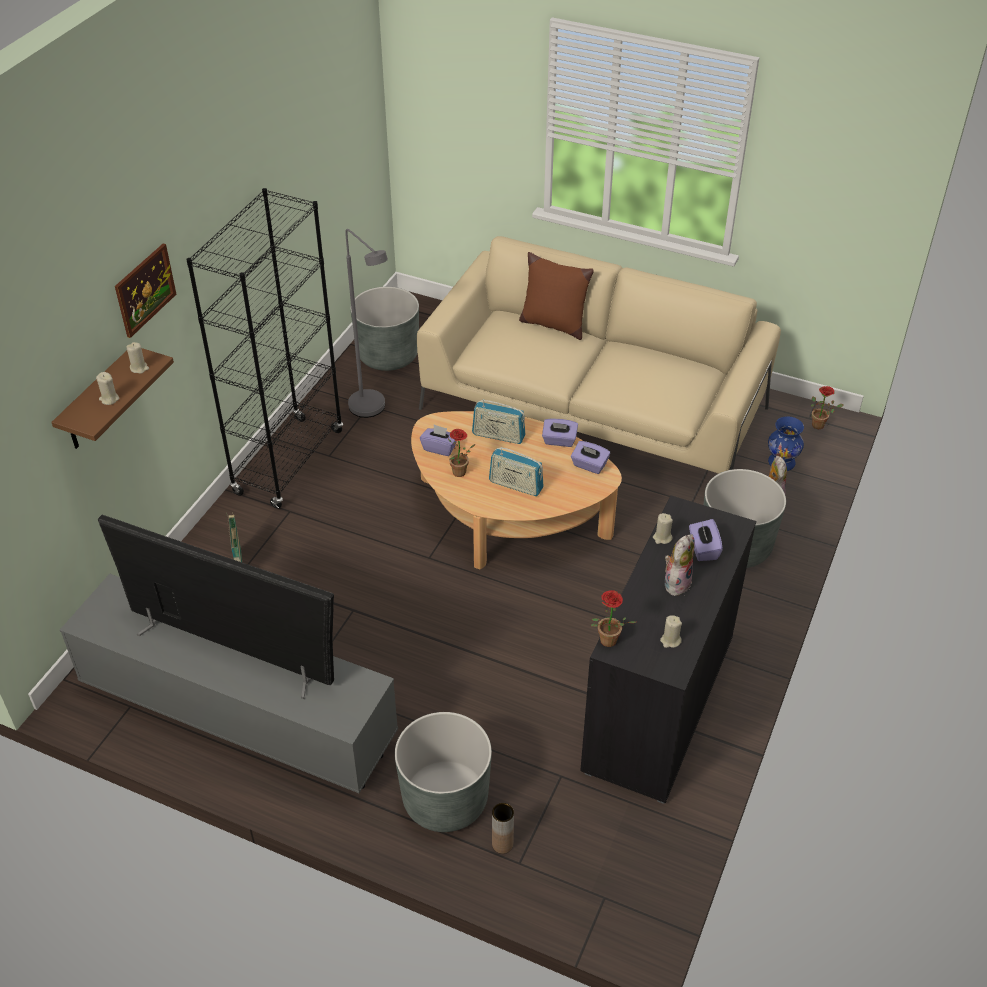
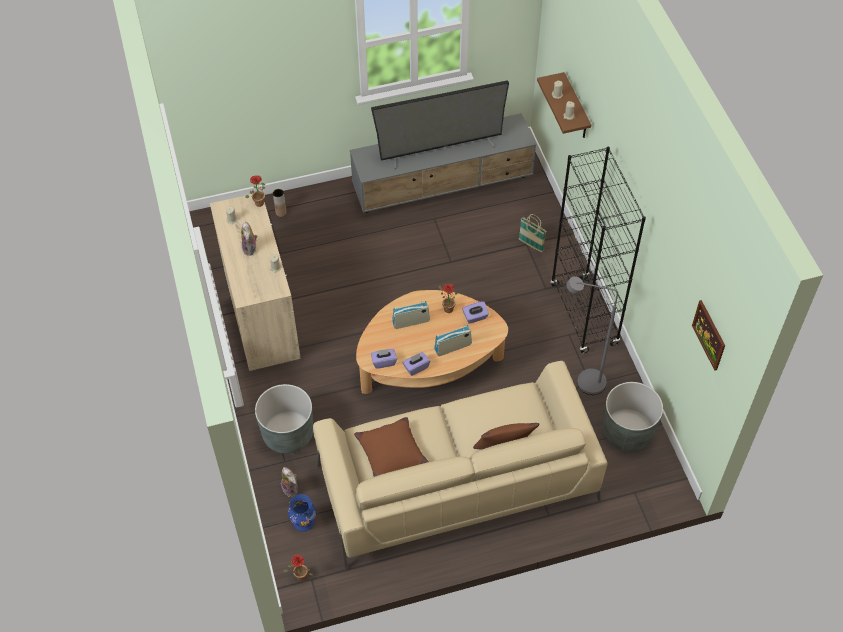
camera: 140 degrees right, 10 degrees up
(145, 290) = (602, 121): picture -> picture (709, 335)
(445, 799) = (321, 213): grey planter -> none
(658, 703) = (262, 314): black cabinet -> beige cabinet
(668, 375) = (392, 453): none -> brown pillow
(703, 549) = (251, 274): purple tissue box -> none

